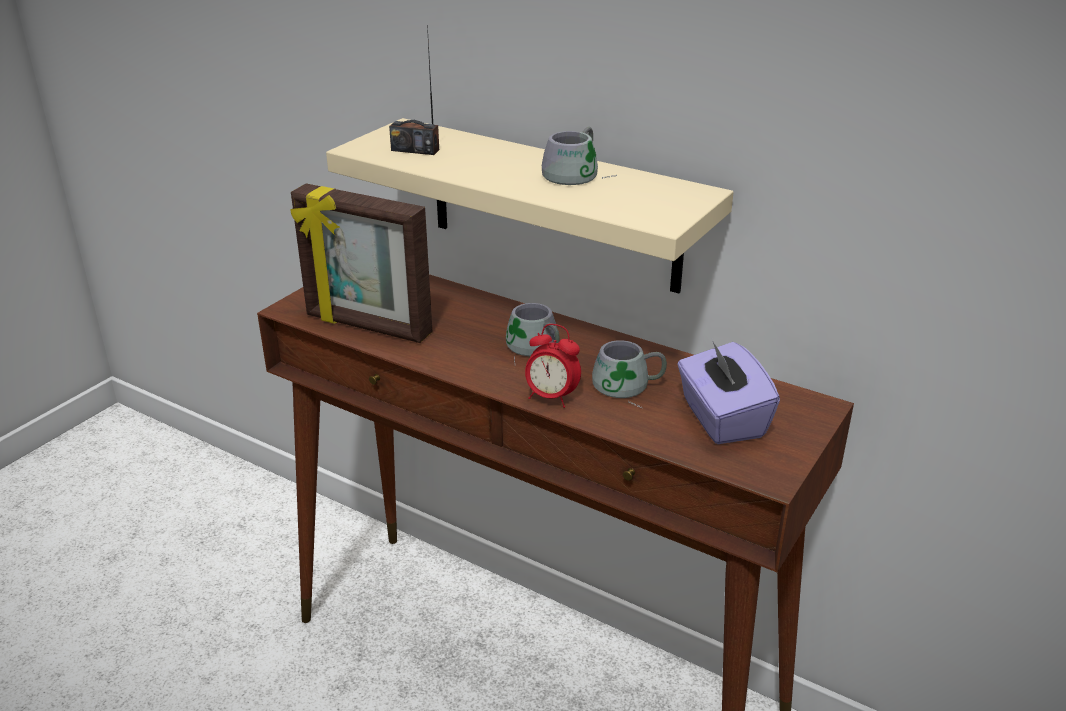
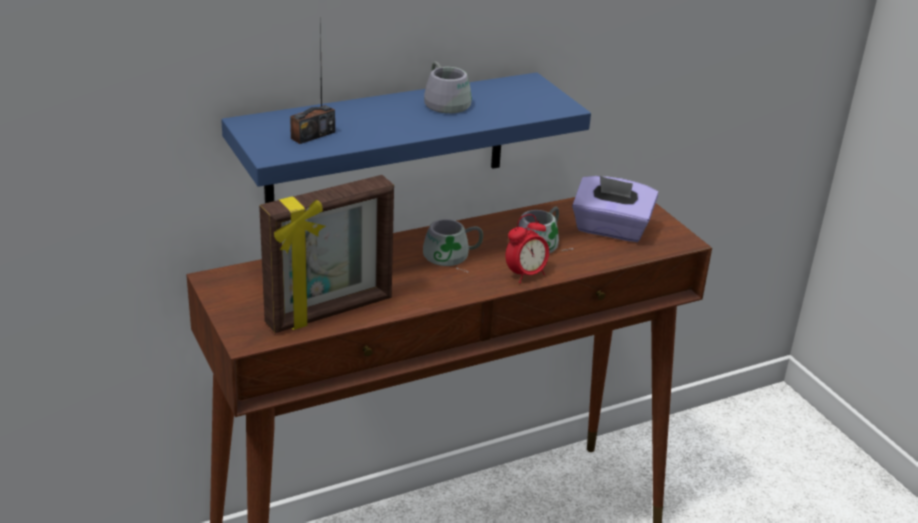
camera: 60 degrees left, 0 degrees up
(553, 205) = (387, 140): beige shelf -> blue shelf

